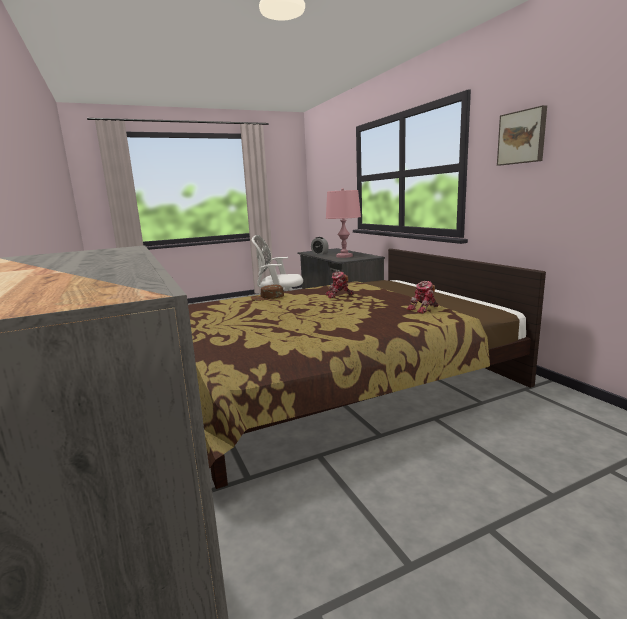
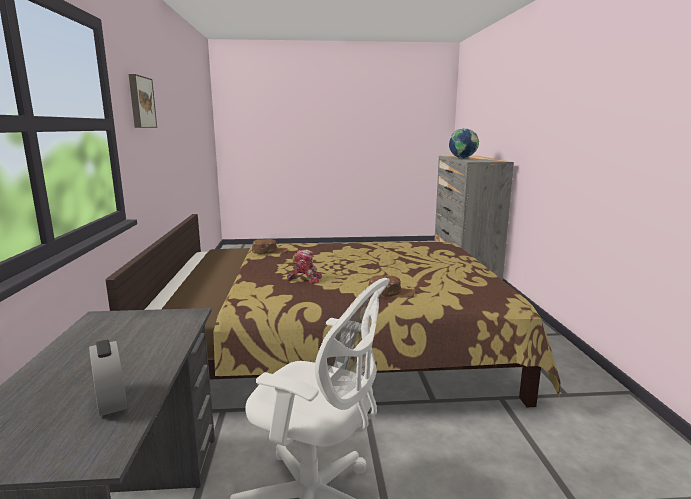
camera: 160 degrees left, 0 degrees up
(119, 259) = (462, 159): none -> globe
(344, 256) = (130, 341): pink table lamp -> none
(424, 309) = (270, 251): toy robot -> brown cap

